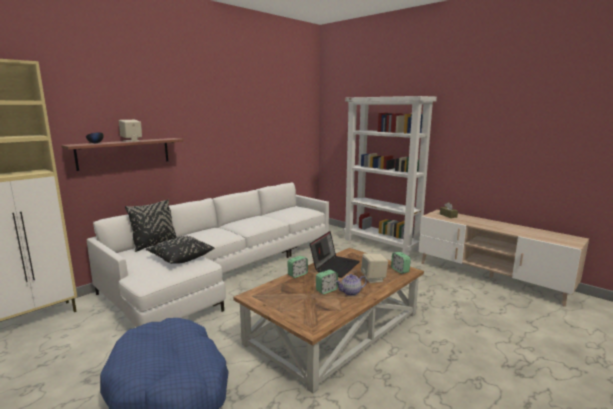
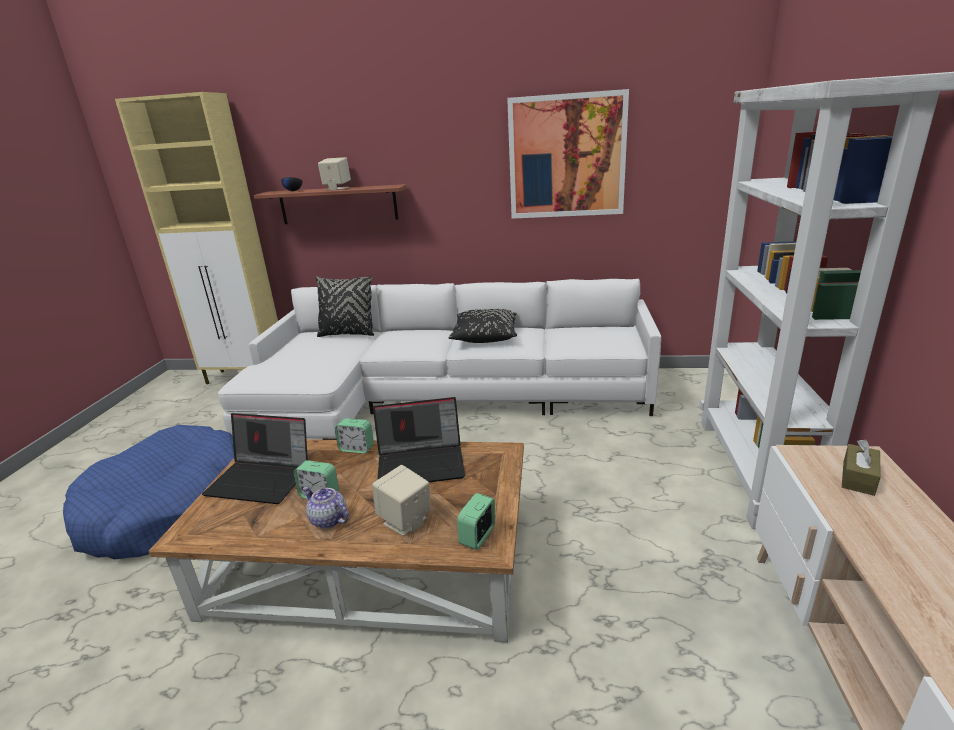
camera: 55 degrees right, 10 degrees up
(180, 258) = (322, 361): black pillow -> black pillow (485, 336)
(255, 123) = (566, 157): none -> picture
(288, 300) = (263, 479): none -> laptop

